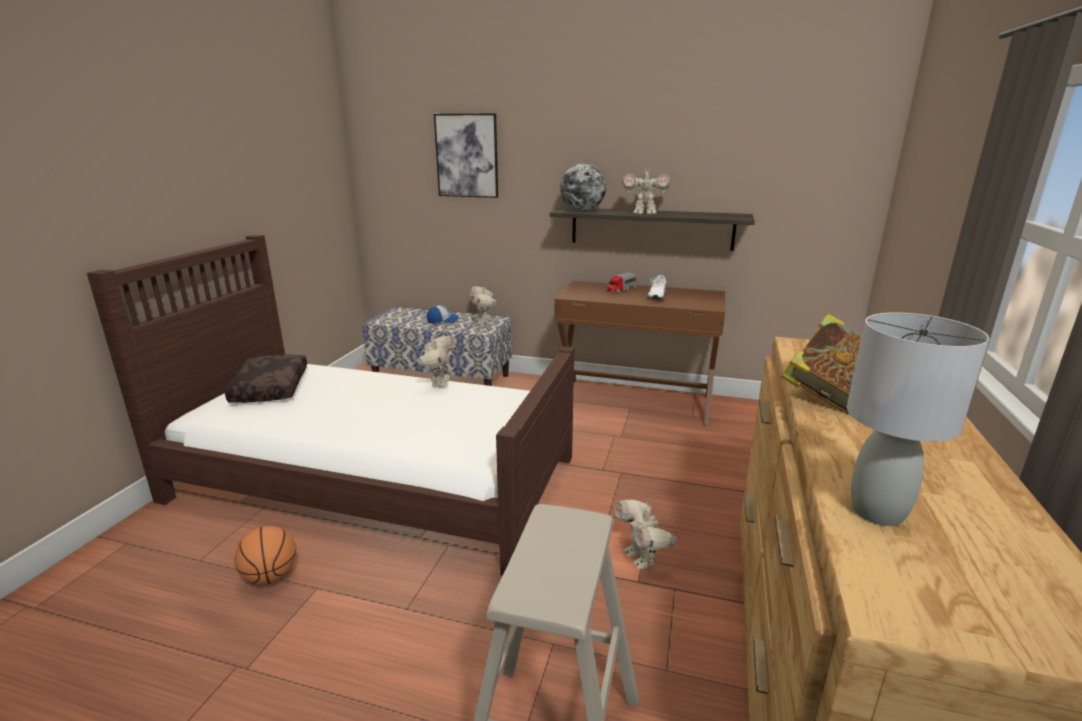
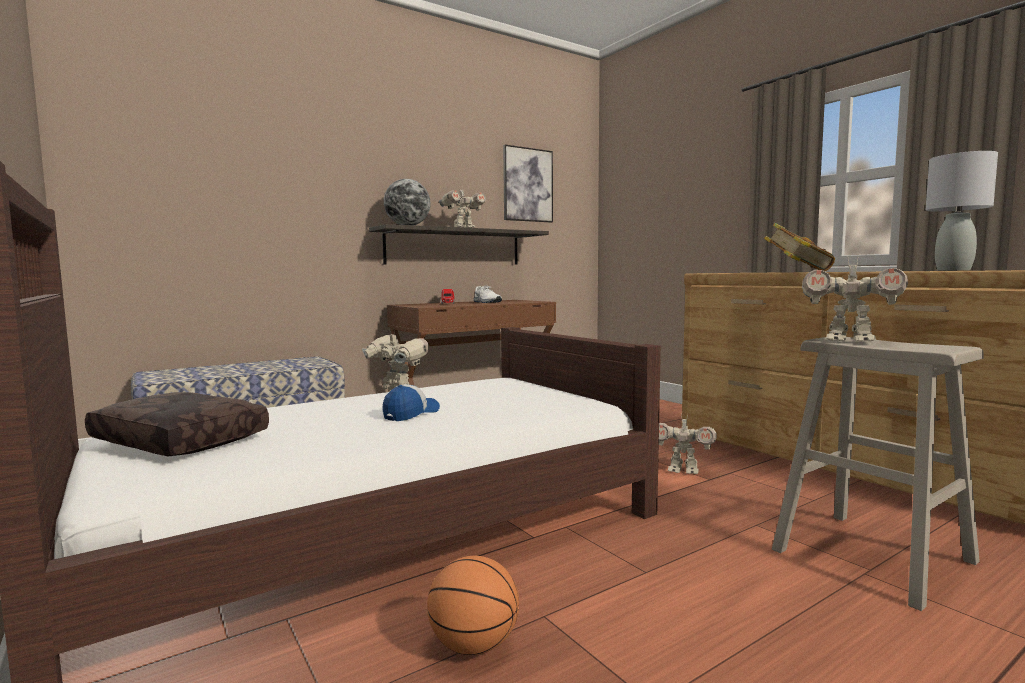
camera: 50 degrees left, 15 degrees down
(443, 321) = (250, 368): cap -> cap (411, 414)
(467, 156) = (253, 166): picture -> picture (527, 185)
(483, 322) = (303, 361): toy robot -> toy robot (849, 341)

